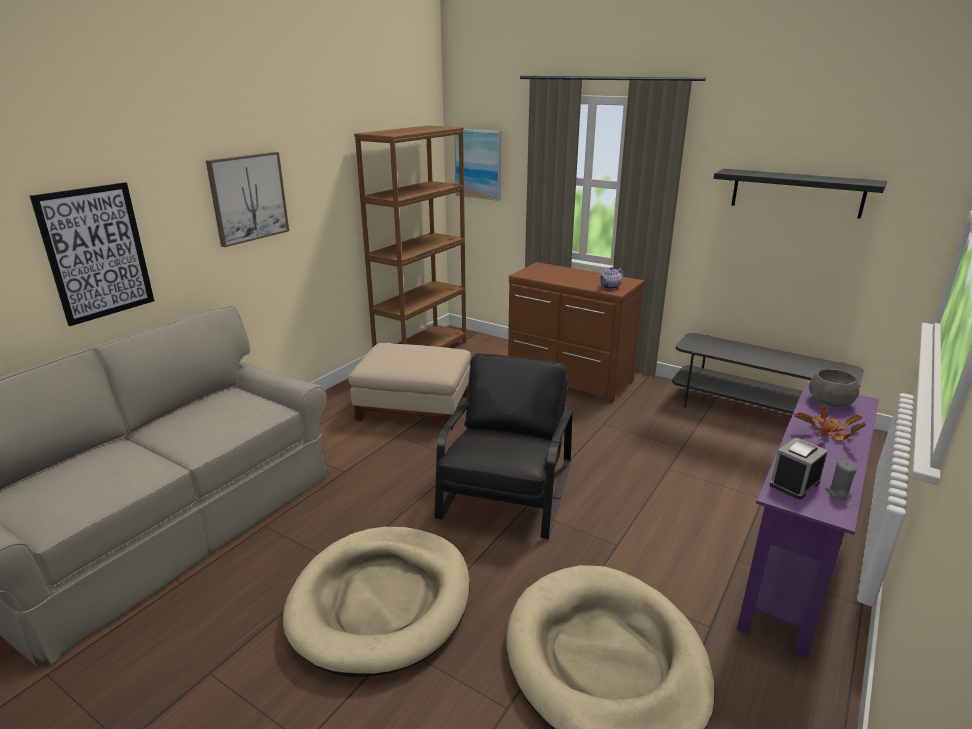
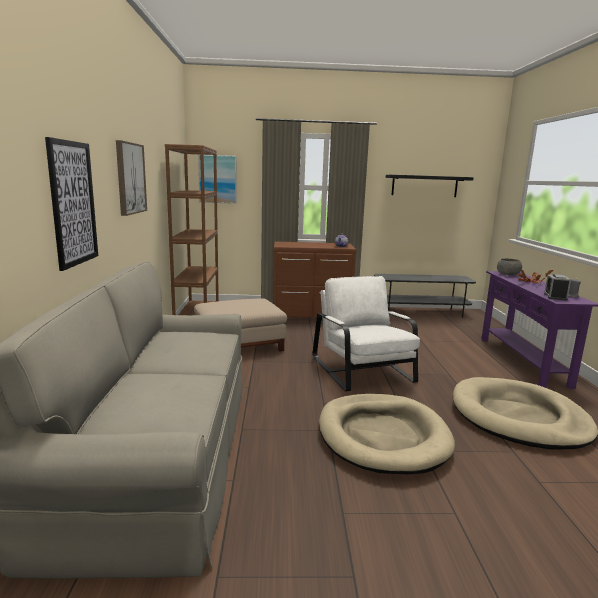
camera: 35 degrees left, 10 degrees down
(506, 492) = (363, 369): black armchair -> white armchair

